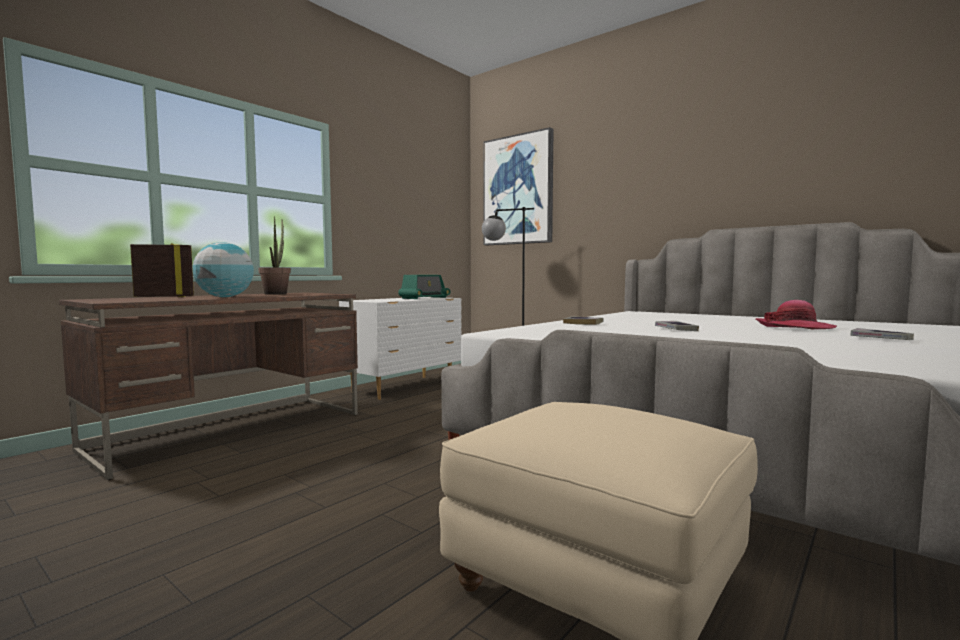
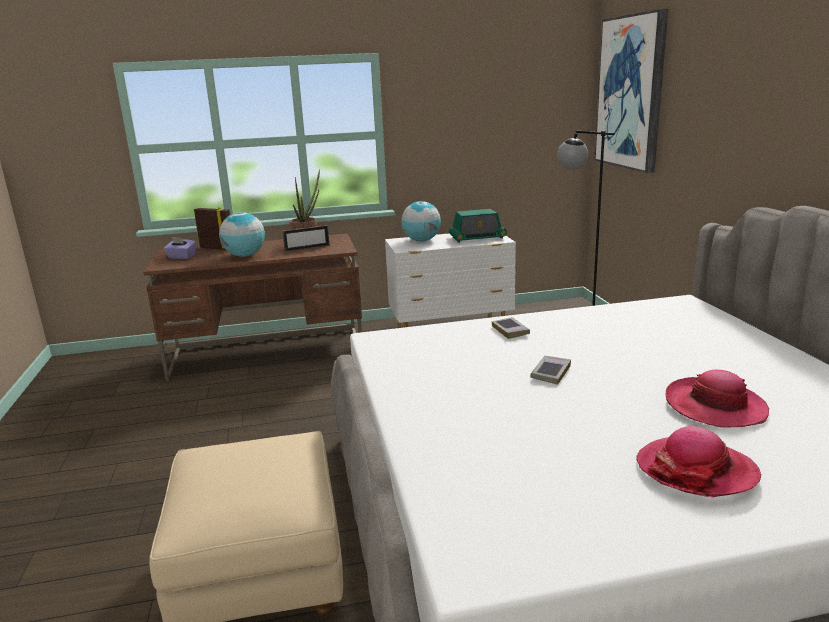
camera: 40 degrees right, 15 degrees up
(125, 299) = (181, 257): none -> purple tissue box
(291, 294) = (307, 248): none -> picture frame
(379, 299) = (421, 240): none -> globe
(881, 339) = (696, 470): book -> hat

